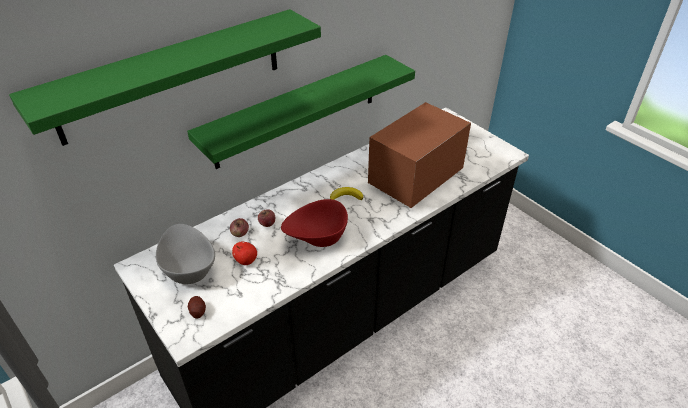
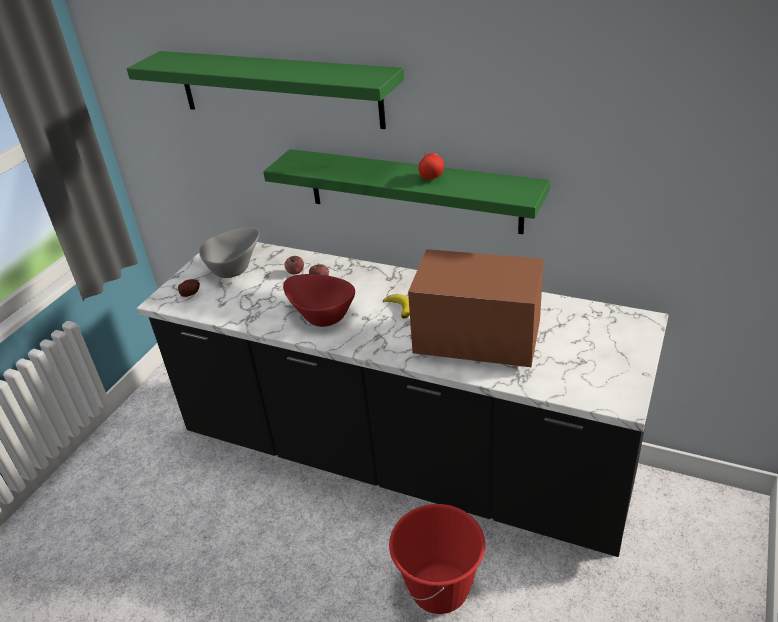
camera: 65 degrees right, 5 degrees down
(246, 260) = (263, 290): apple -> apple (431, 178)
(462, 344) = (440, 589): none -> red bucket

